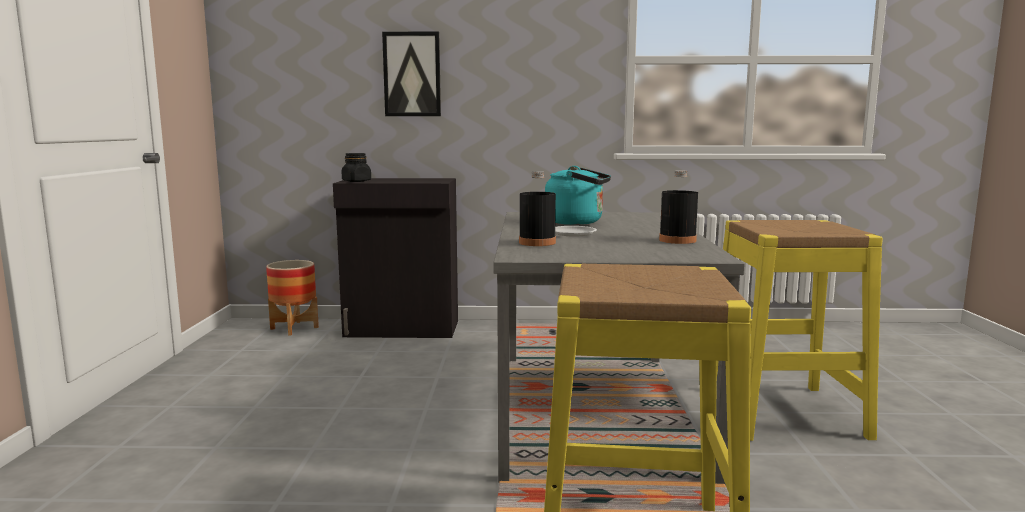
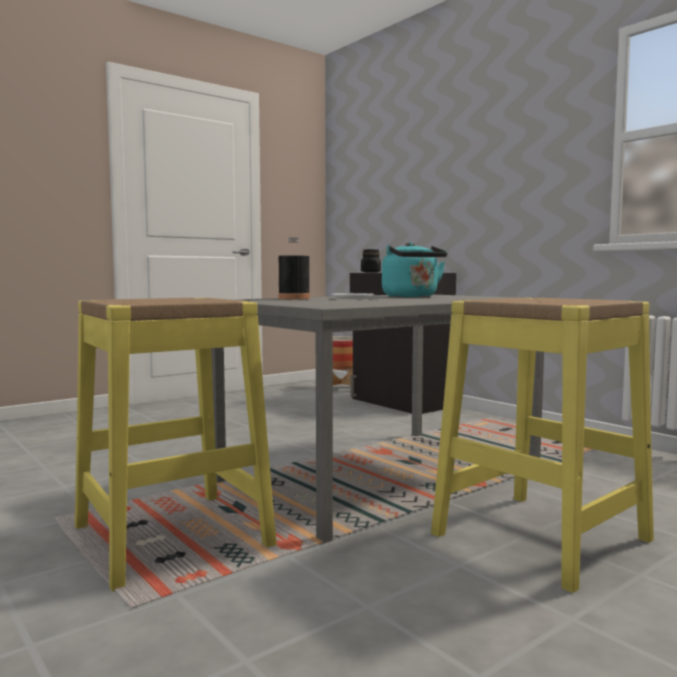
camera: 50 degrees right, 5 degrees down
(412, 74) = (432, 182): picture -> none
(677, 240) = (389, 302): black bottle -> none

